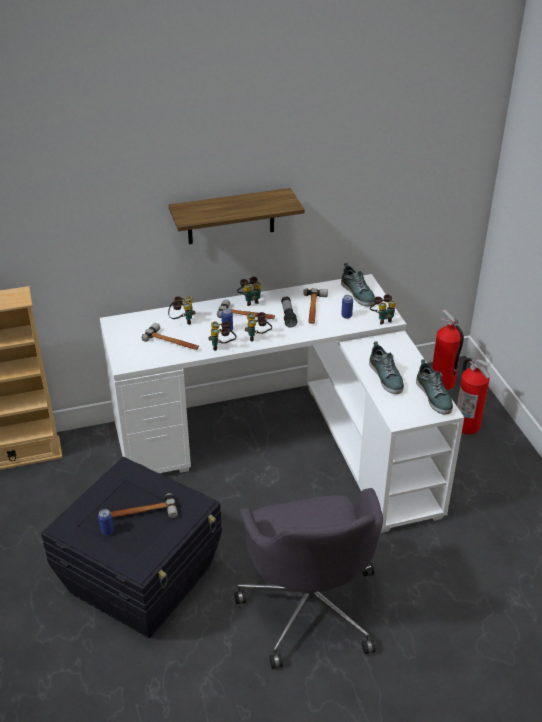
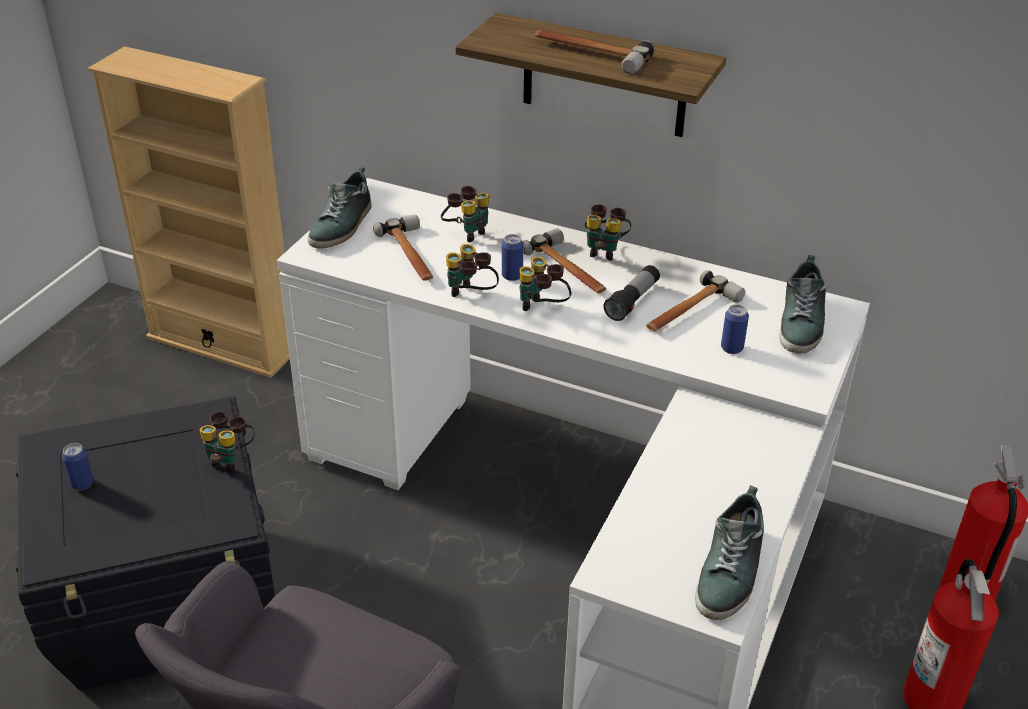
camera: 40 degrees right, 0 degrees up
(142, 513) = (151, 488): hammer -> hammer (590, 53)
(382, 319) = (791, 384): binoculars -> binoculars (230, 459)
(386, 377) = (684, 487): shoe -> shoe (342, 225)

